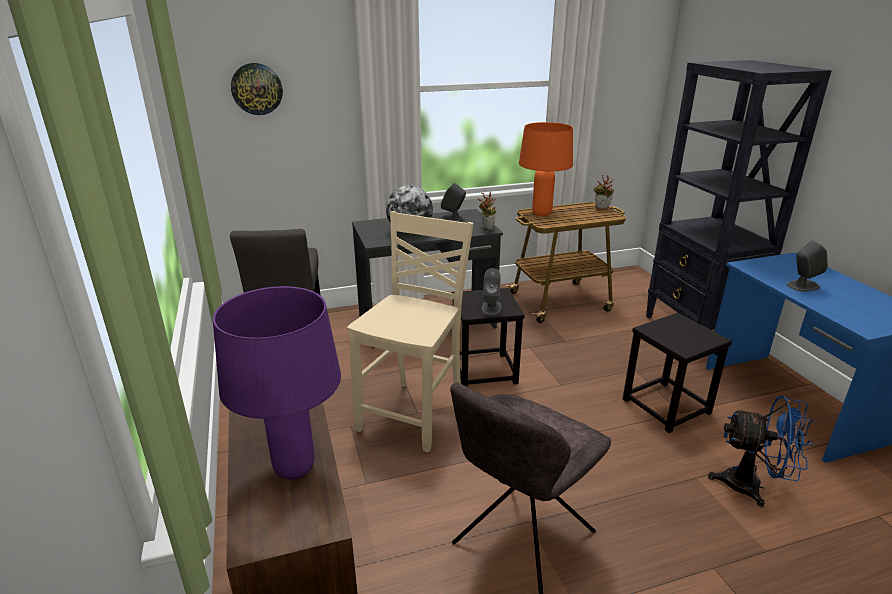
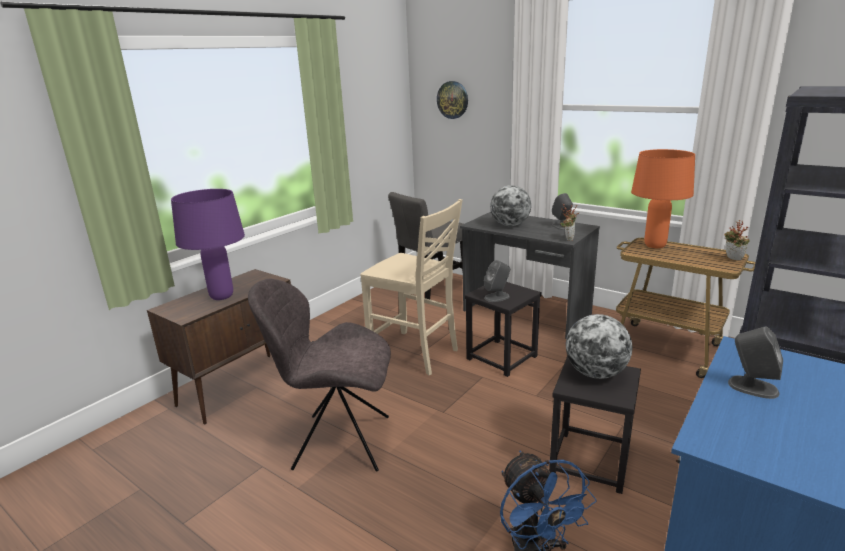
camera: 55 degrees right, 5 degrees down
(414, 414) = (415, 354): beige chair -> beige chair turned 45 degrees clockwise
(671, 330) = (596, 373): none -> globe

